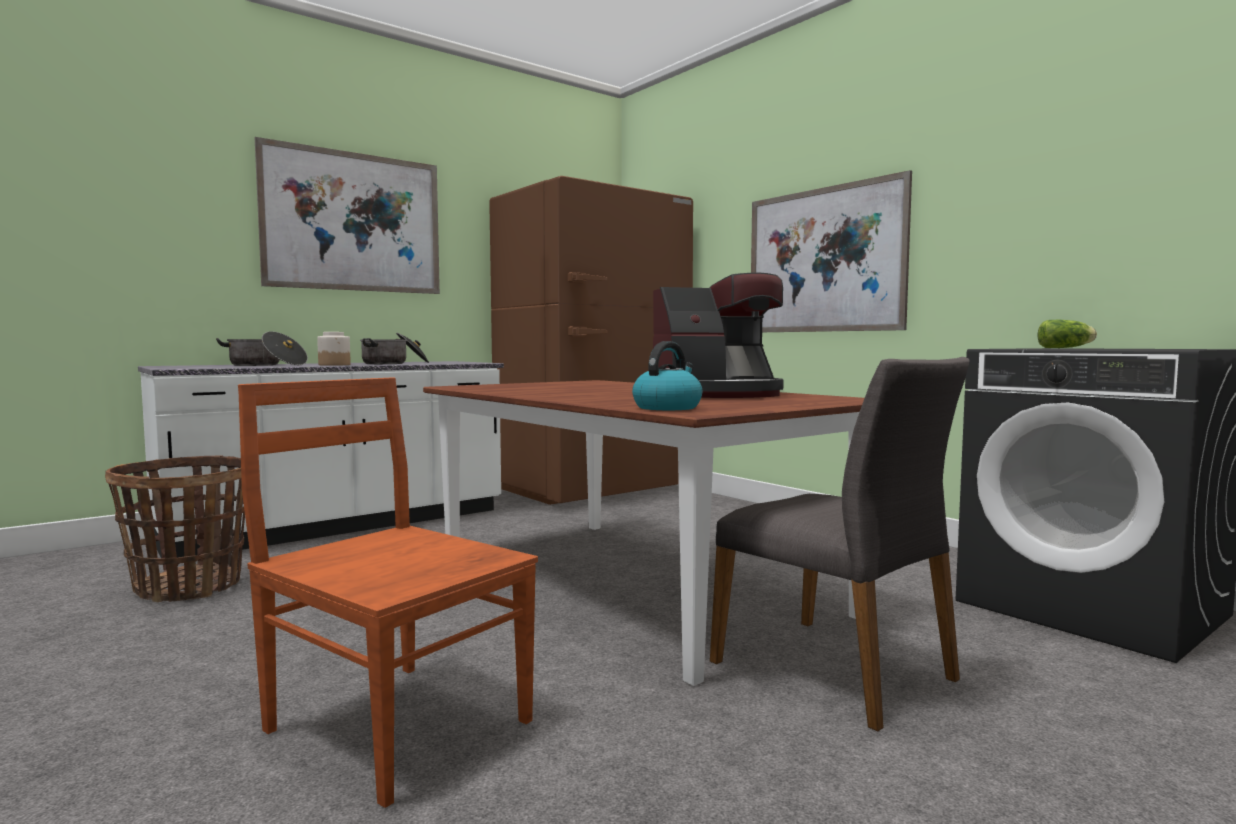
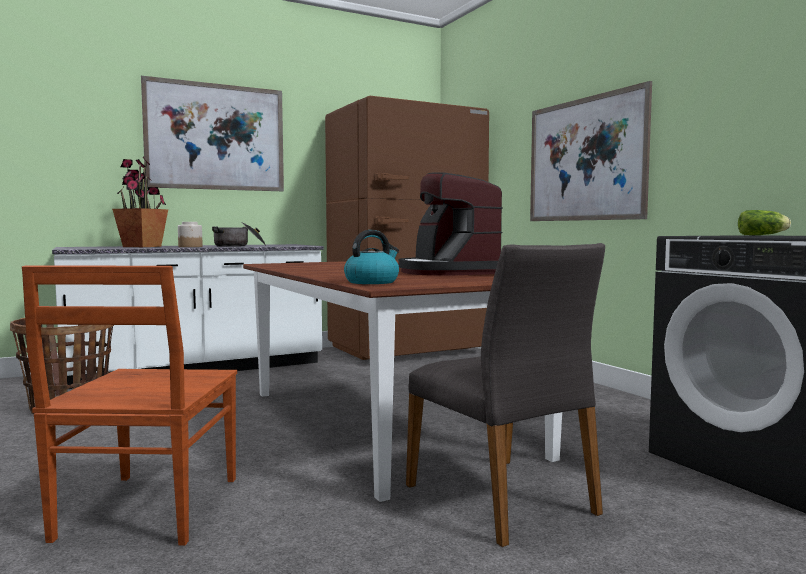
camera: 10 degrees right, 0 degrees up
(266, 365) = (142, 246): cooking pot -> potted plant
(395, 723) = (148, 510): brown chair -> brown chair turned 135 degrees counterclockwise
(717, 394) = (447, 272): coffee machine -> coffee machine turned 75 degrees clockwise

